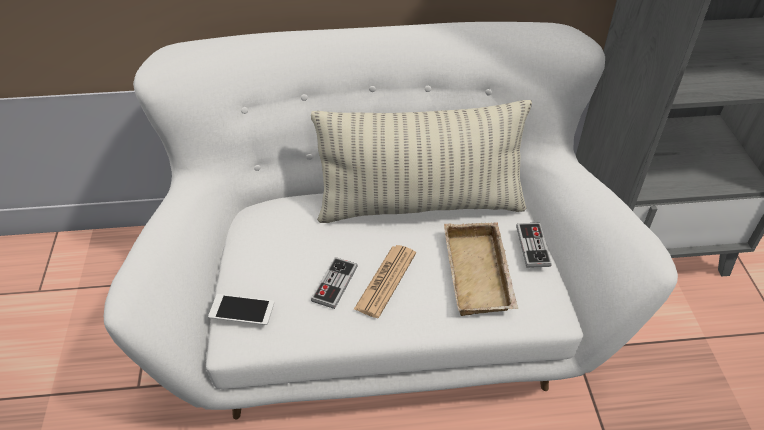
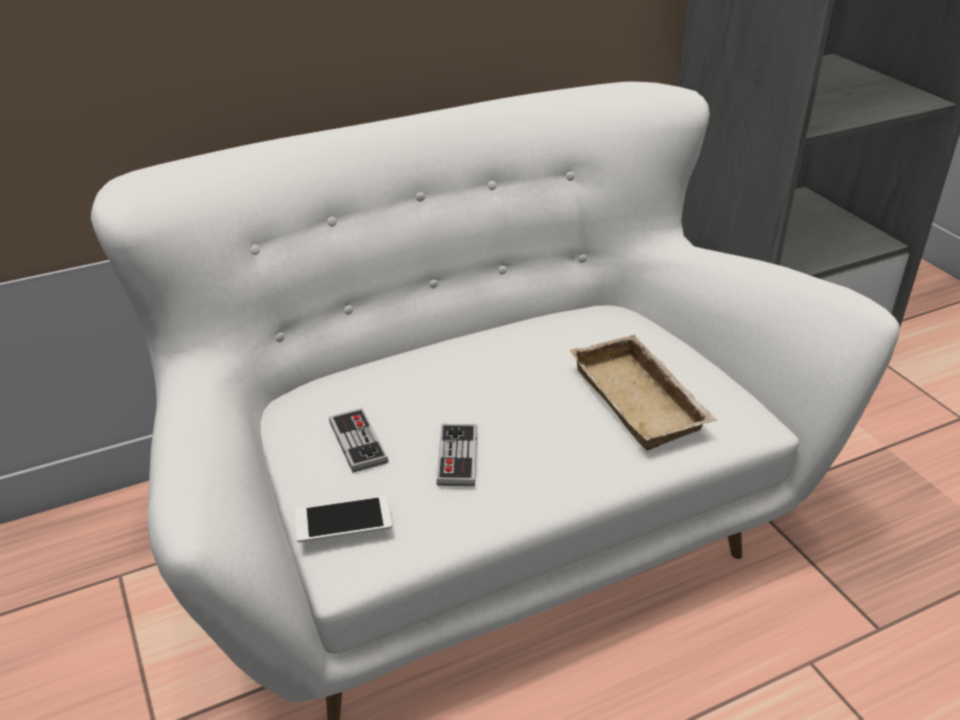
camera: 20 degrees left, 10 degrees down
(385, 281) = (525, 436): newspaper -> none
(420, 205) = (518, 344): pillow -> none
(533, 246) = (688, 353): game controller -> game controller (358, 442)

